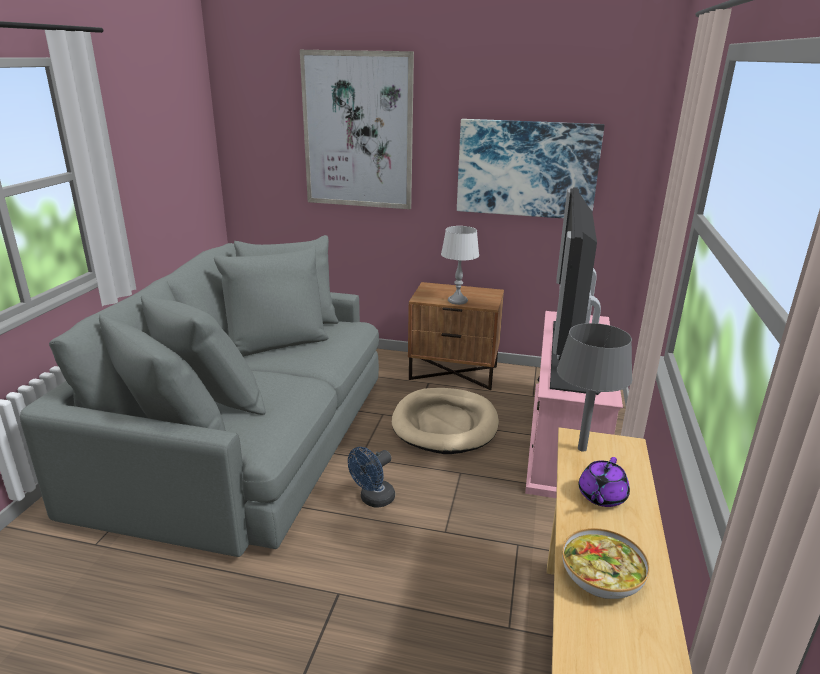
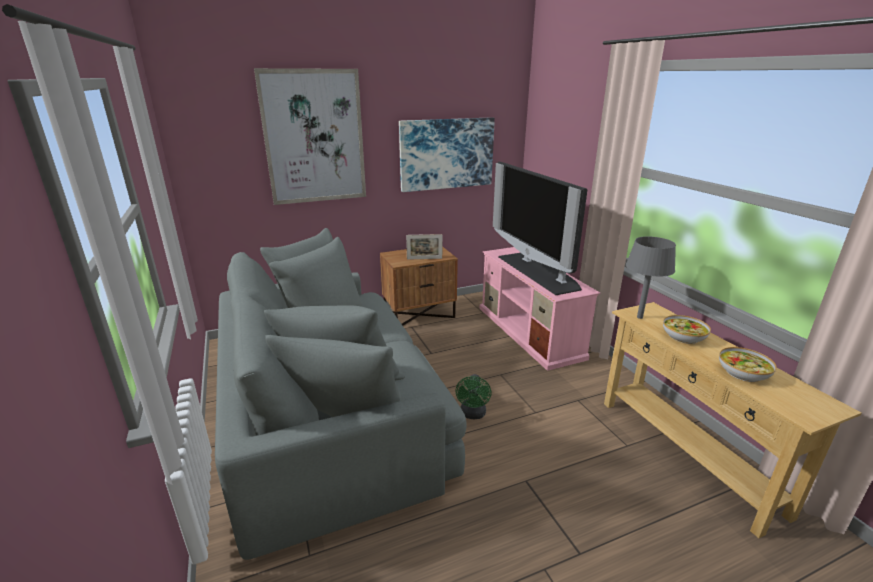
camera: 35 degrees left, 0 degrees up
(373, 500) = (473, 414): blue fan -> green fan
(445, 424) = (455, 349): beige dog bed -> none
(458, 301) = (424, 259): grey table lamp -> picture frame
(601, 496) = (684, 336): purple teapot -> bowl

